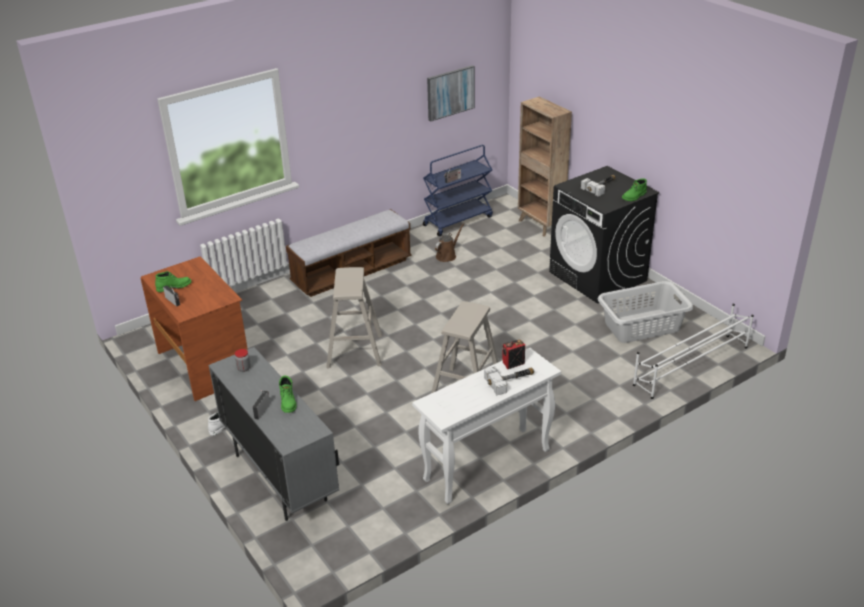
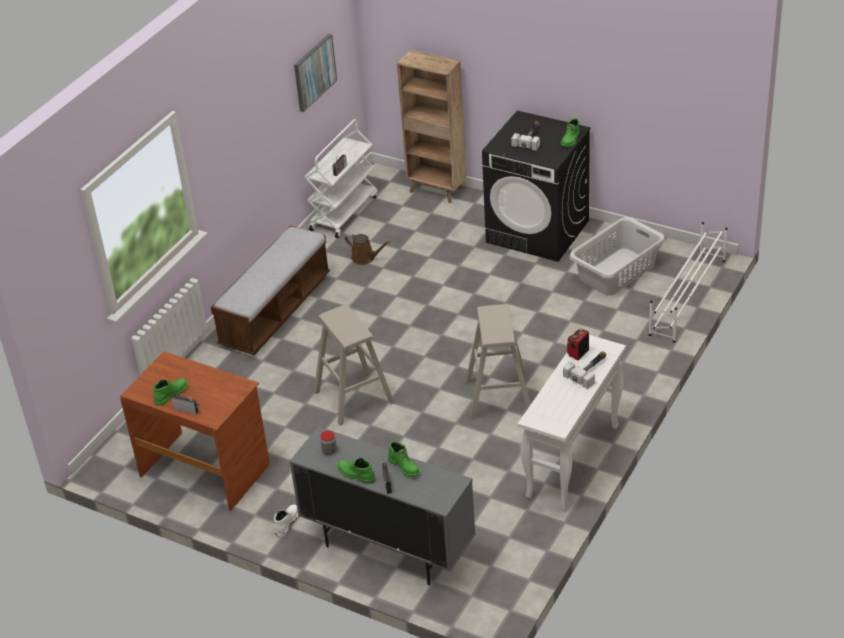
camera: 25 degrees left, 5 degrees up
(245, 394) = (355, 475): none -> green boot
(447, 255) = (365, 258): brown watering can -> brown watering can turned 105 degrees clockwise
(458, 220) = (344, 212): blue cart -> white cart

